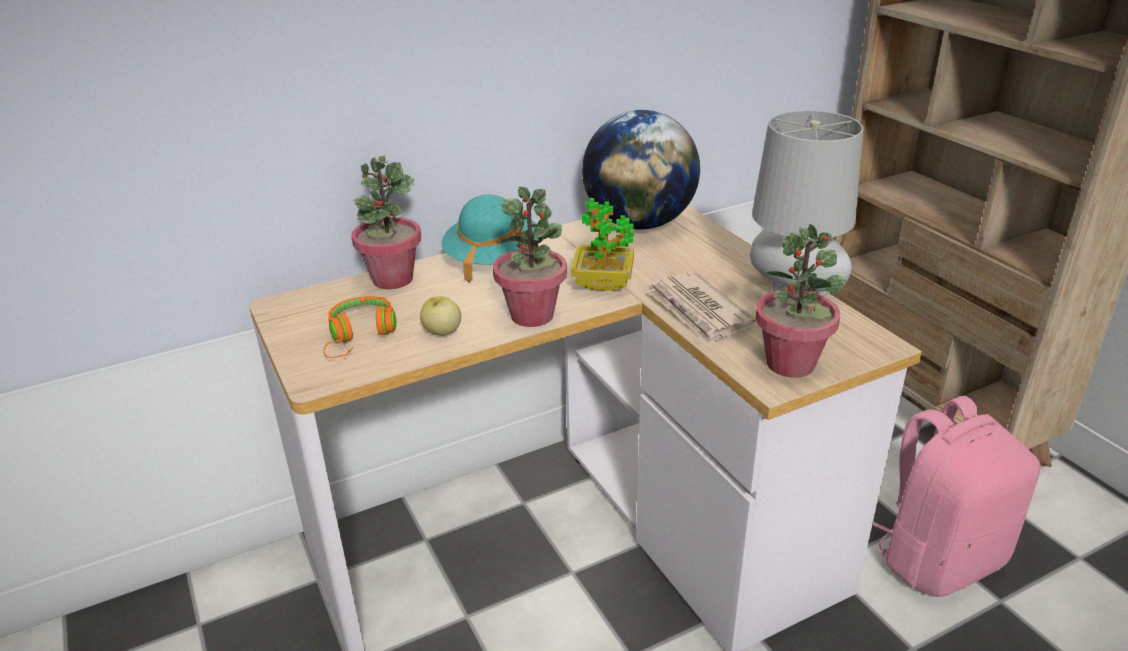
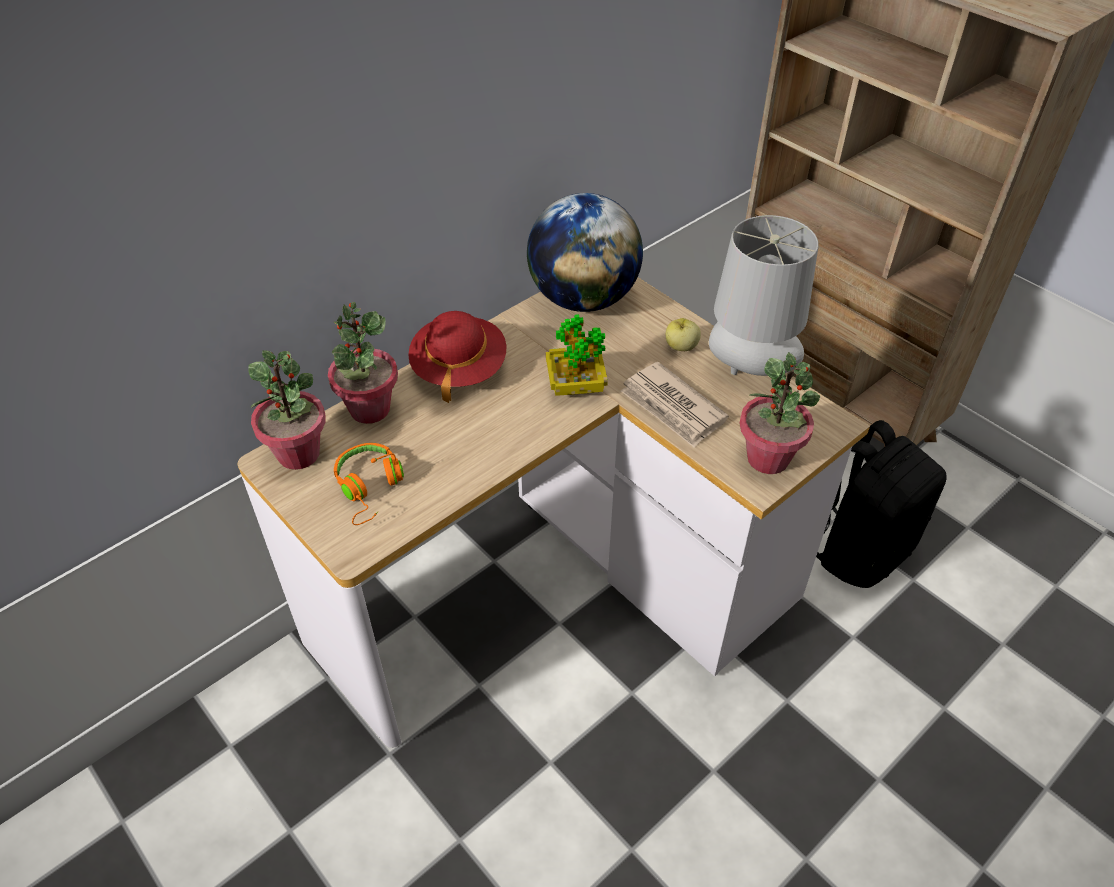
camera: 15 degrees left, 15 degrees up
(442, 332) = (447, 471): apple -> apple (681, 347)
(492, 260) = (459, 369): turquoise hat -> red hat
(532, 315) = (524, 436): potted plant -> potted plant (299, 454)
(938, 558) = (860, 549): pink backpack -> black backpack

